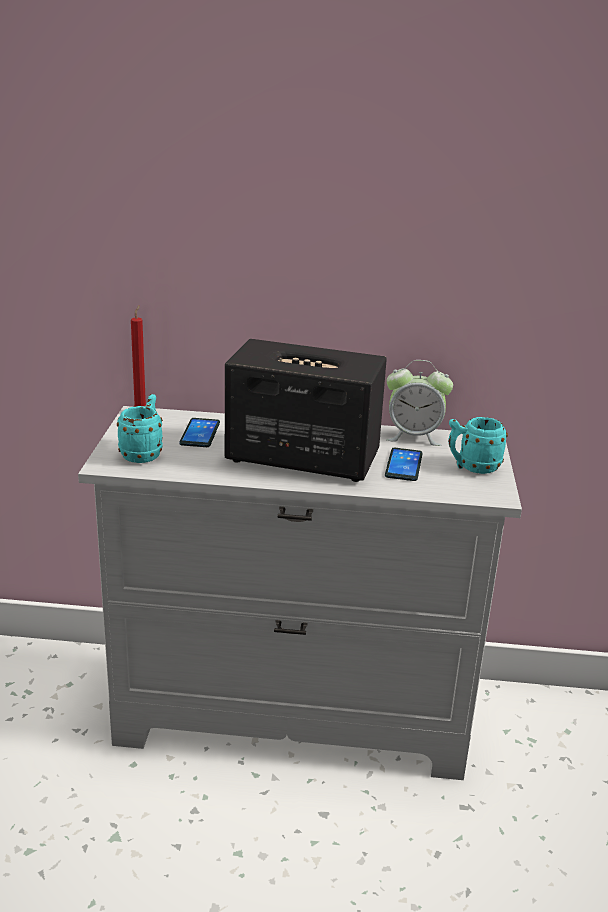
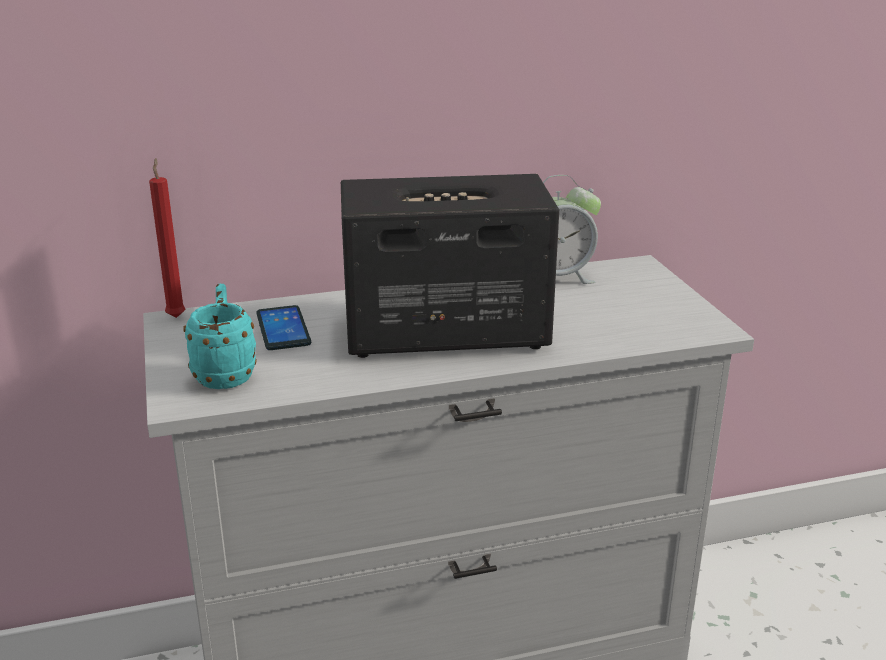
camera: 20 degrees left, 0 degrees up
(403, 465) = (575, 315): phone -> none
(472, 467) = (654, 301): turquoise mug -> none

